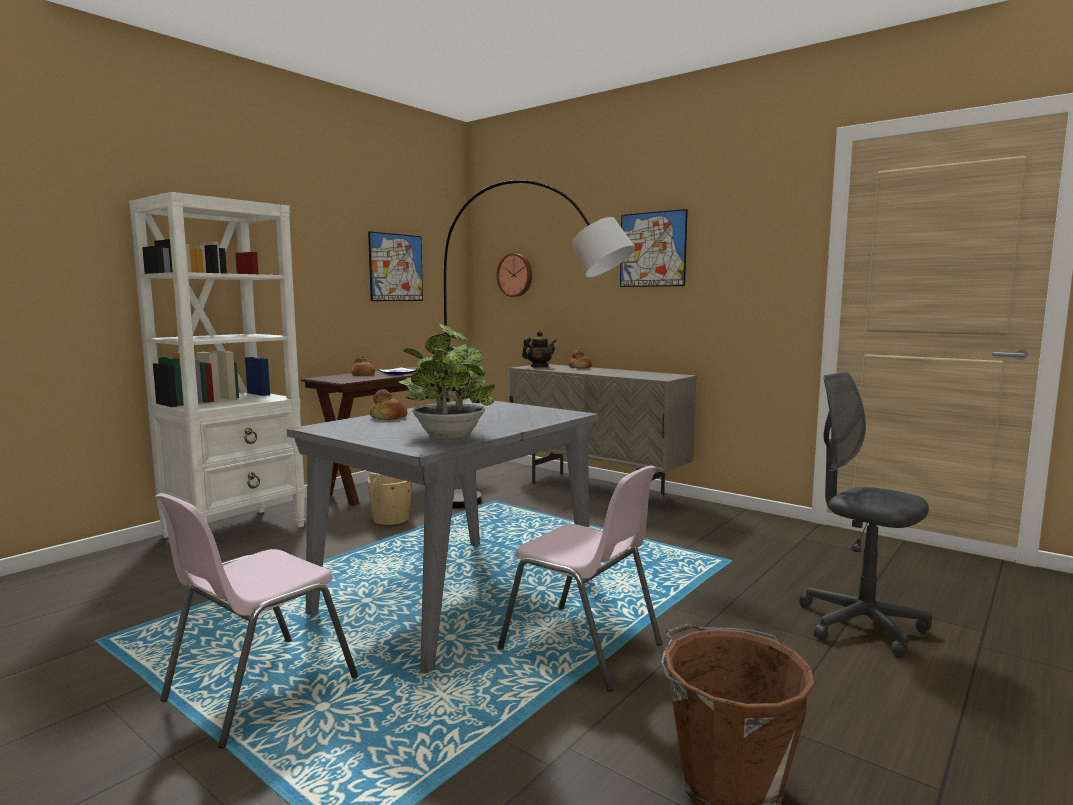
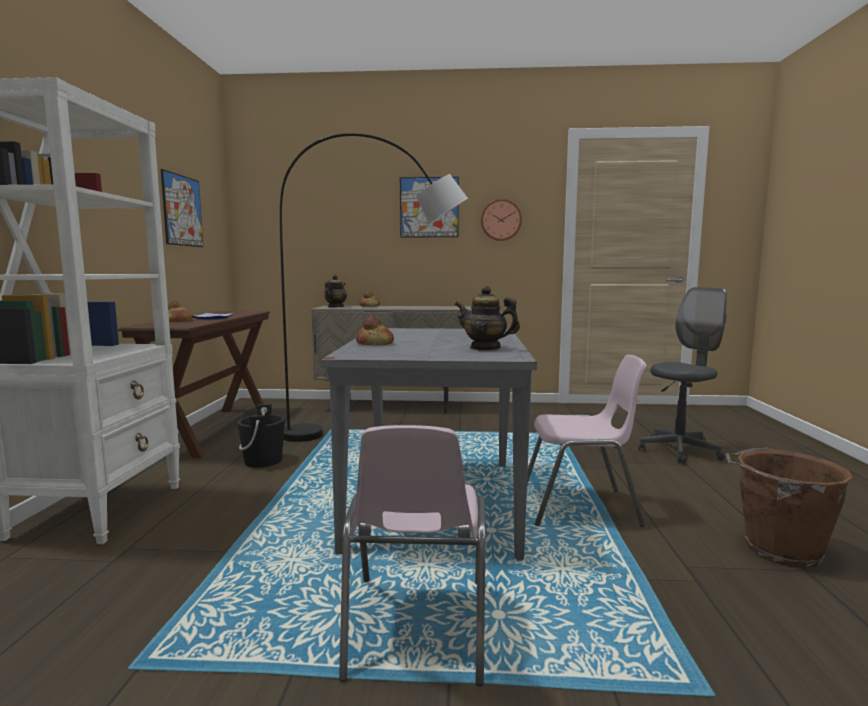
camera: 35 degrees left, 0 degrees up
(391, 519) = (263, 461): beige bucket -> black bucket
(448, 435) = (485, 348): potted plant -> teapot
(515, 275) = (288, 226): wall clock -> wall clock (501, 220)
(861, 625) = (679, 451): grey office chair -> grey office chair turned 135 degrees clockwise

